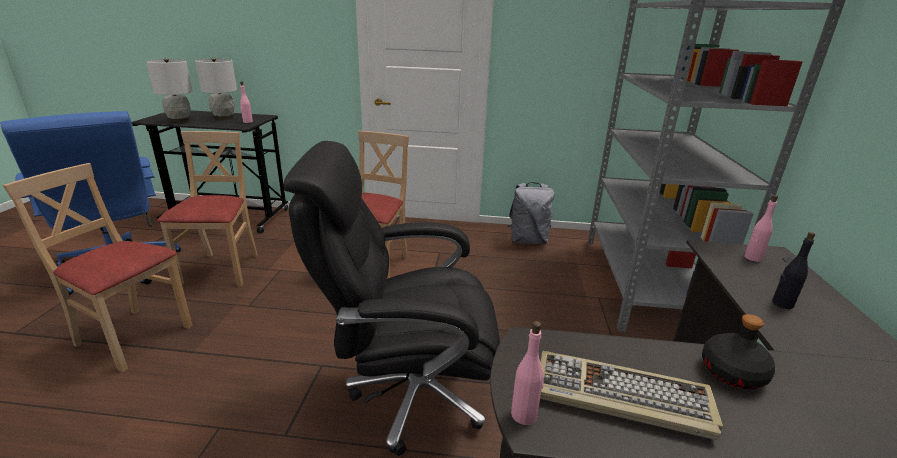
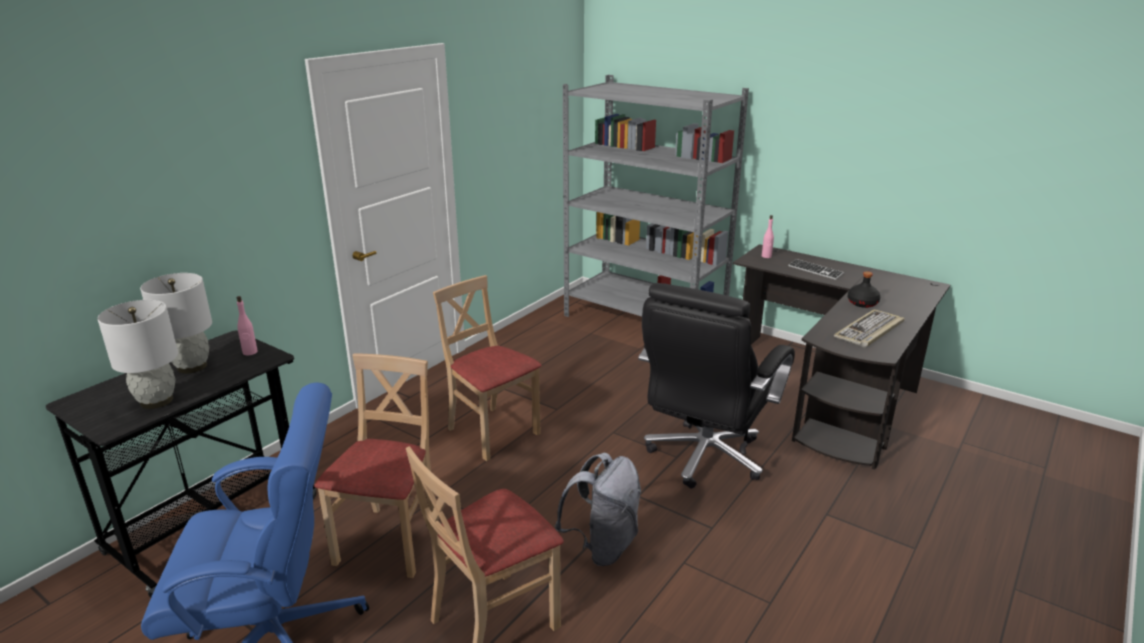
camera: 60 degrees left, 0 degrees up
(222, 269) = (390, 541): beige chair -> beige chair turned 75 degrees clockwise
(524, 414) = (874, 354): pink bottle -> none
(528, 240) = (530, 338): grey backpack -> grey backpack (602, 546)
(782, 304) = (815, 270): black bottle -> keyboard

